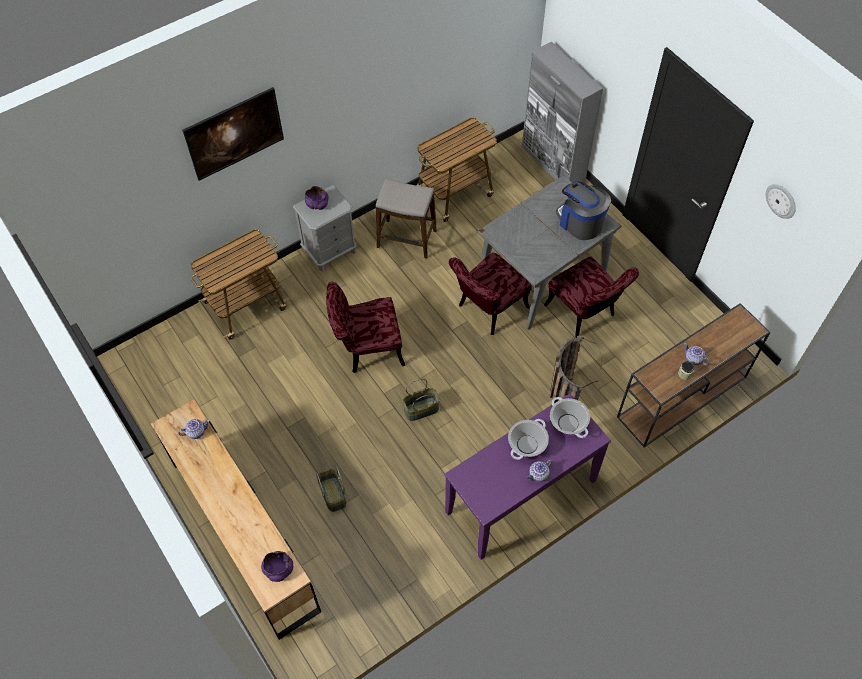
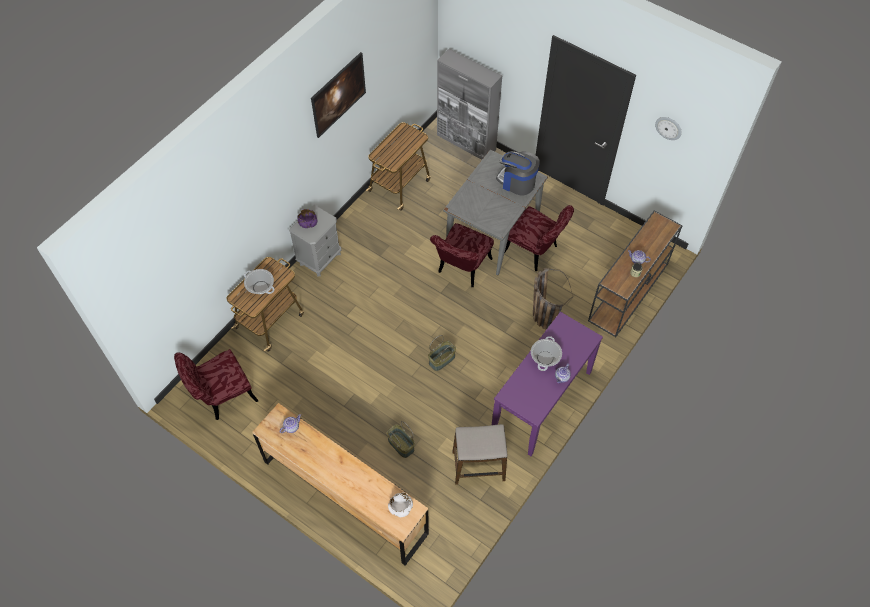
camera: 20 degrees left, 0 degrees up
(237, 146) = (249, 193): picture -> picture (339, 104)
(278, 569) = (400, 507): purple bowl -> white bowl
(367, 349) = (381, 326): red chair -> red chair (222, 396)
(406, 239) = (376, 232): stool -> stool (478, 466)
(568, 423) = (568, 333): cooking pot -> cooking pot (260, 287)

